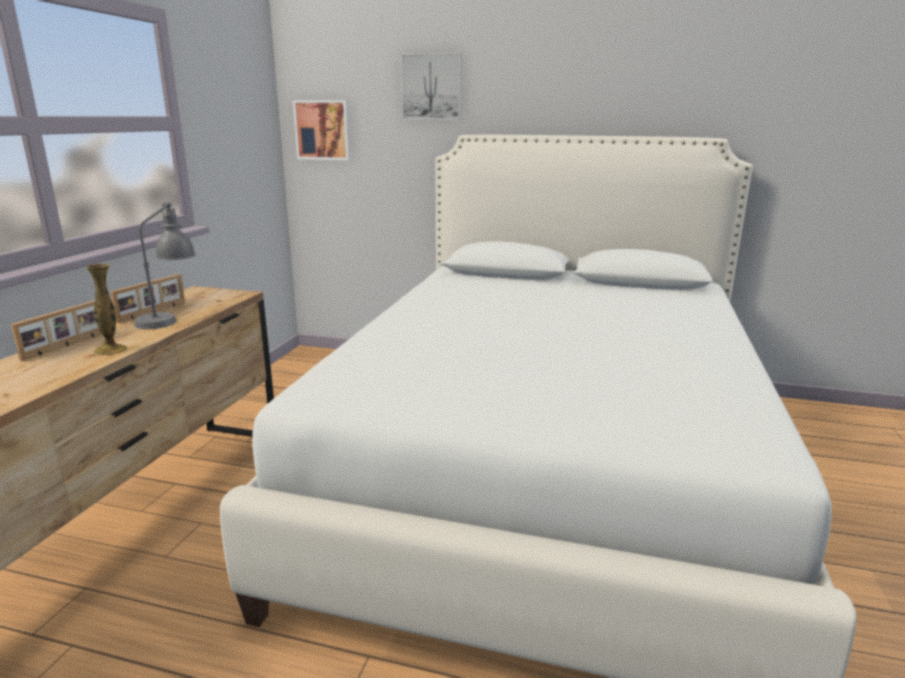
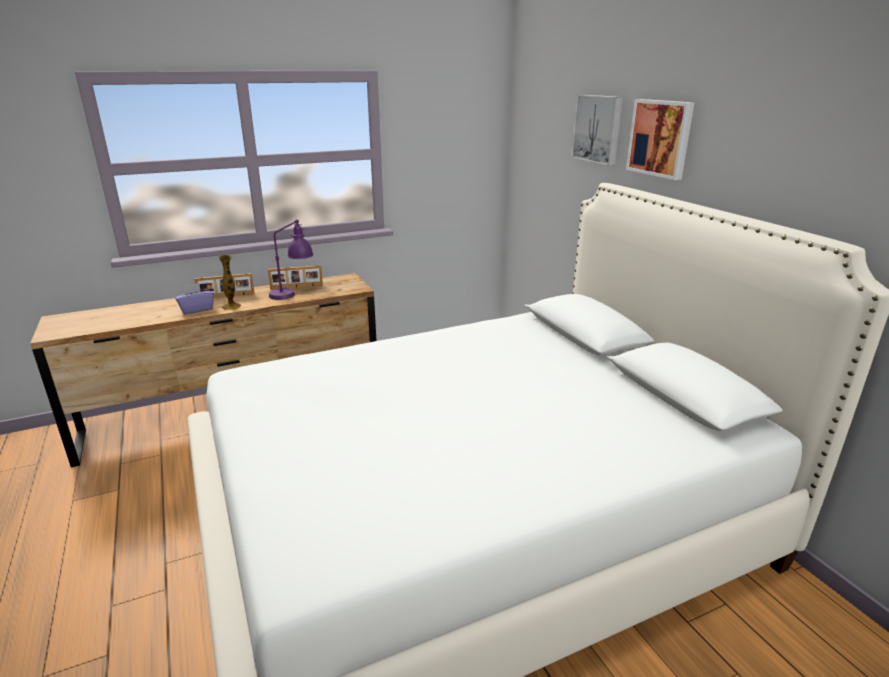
camera: 50 degrees right, 5 degrees up
(58, 369) = (196, 309): none -> purple tissue box
(170, 318) = (293, 294): grey table lamp -> purple table lamp
(323, 130) = (528, 157): picture -> picture (661, 138)

